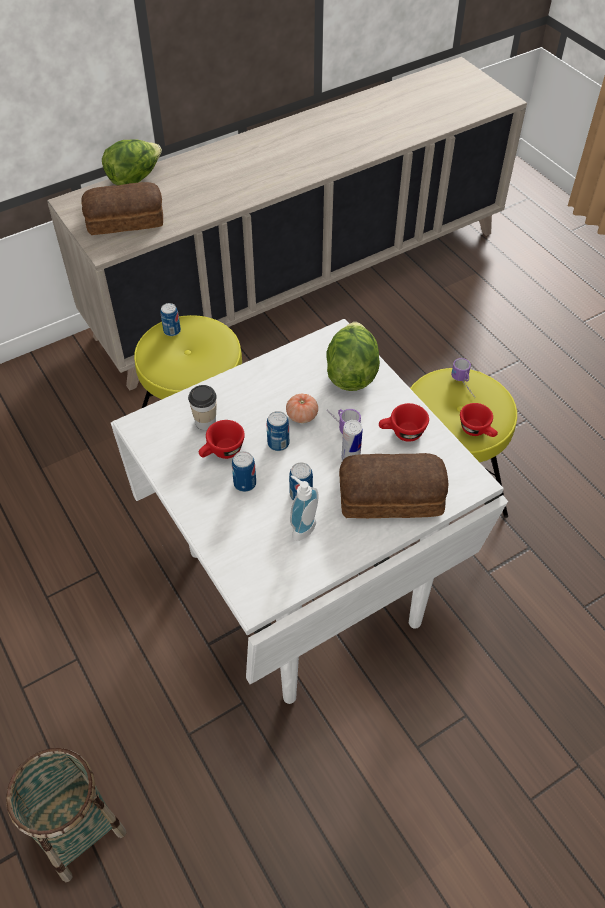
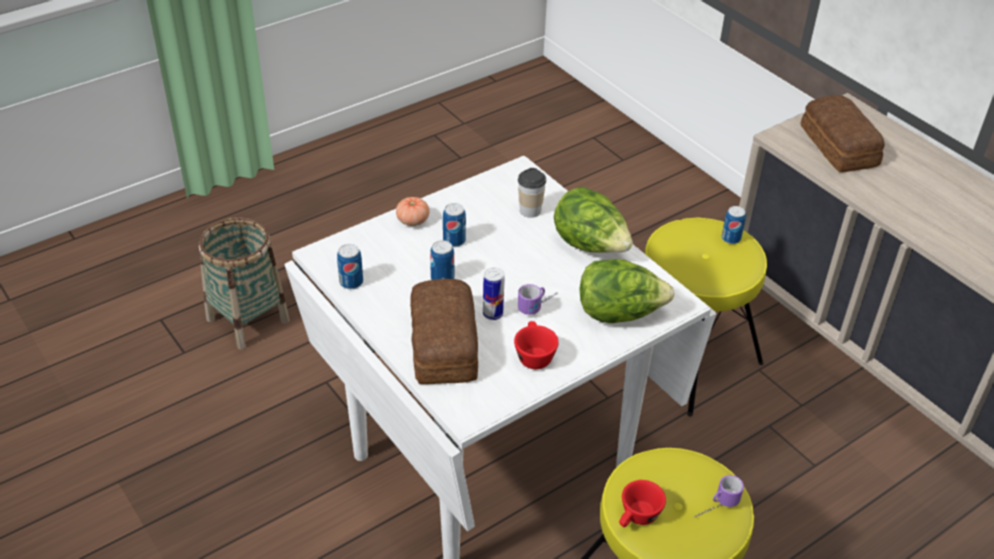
camera: 85 degrees right, 10 degrees down
(134, 178) = (916, 145): lettuce -> lettuce (590, 246)
(222, 452) = (492, 224): red cup -> none
(278, 443) = (507, 261): can -> can (351, 282)
(301, 527) = (402, 280): soap dispenser -> none
(302, 415) = (548, 276): tomato -> tomato (413, 220)

